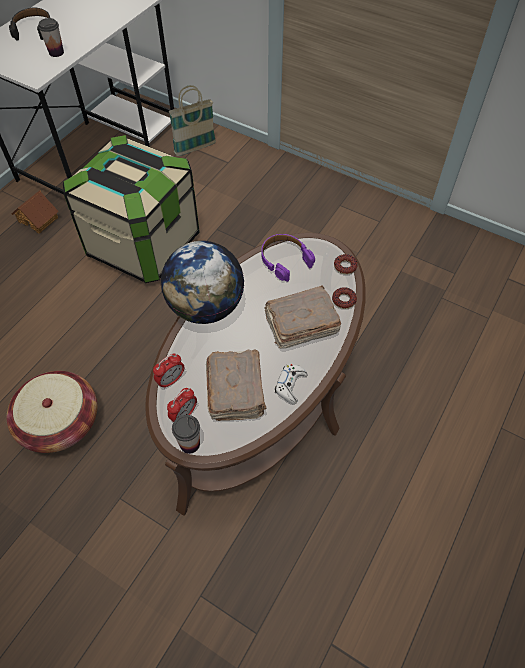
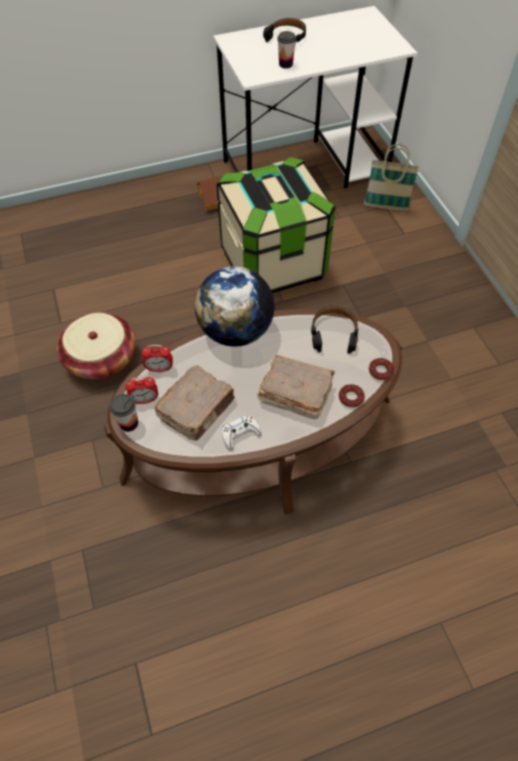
camera: 40 degrees right, 0 degrees up
(284, 260) = (334, 333): purple headphones -> black headphones

